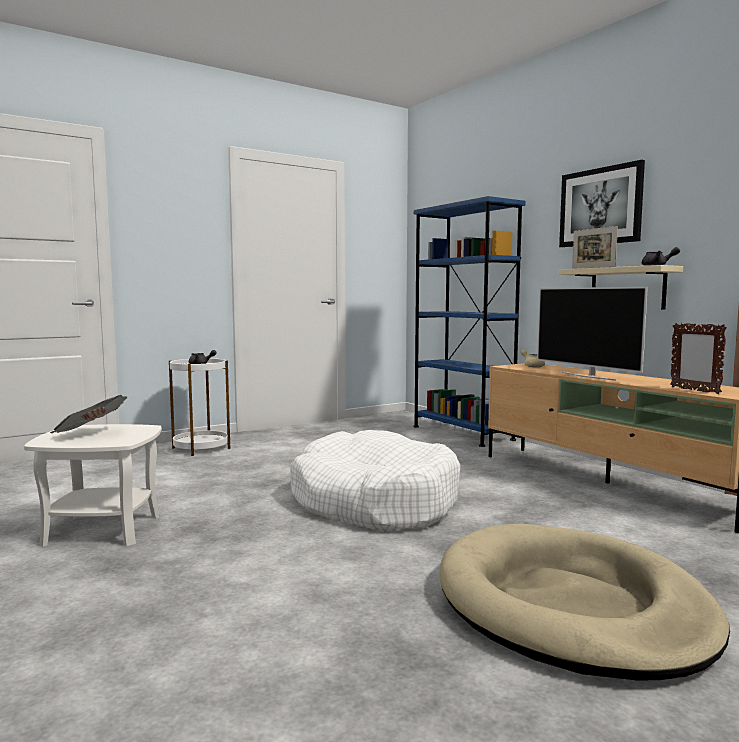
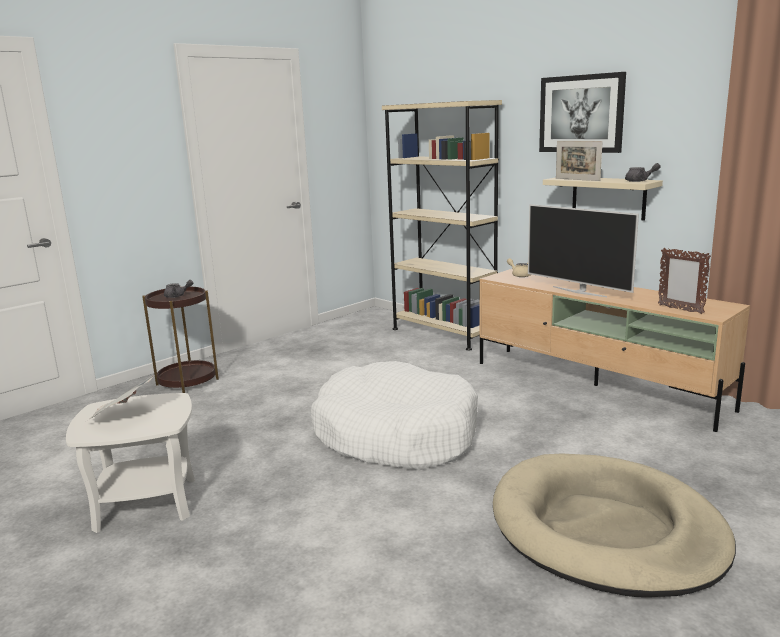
camera: 10 degrees left, 10 degrees up
(201, 448) = (187, 382): white side table -> brown side table
(462, 433) = (443, 333): blue bookcase -> beige bookcase

